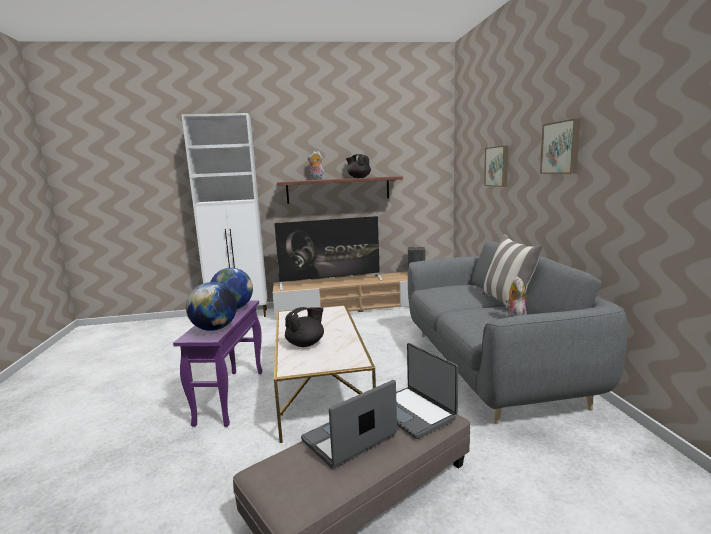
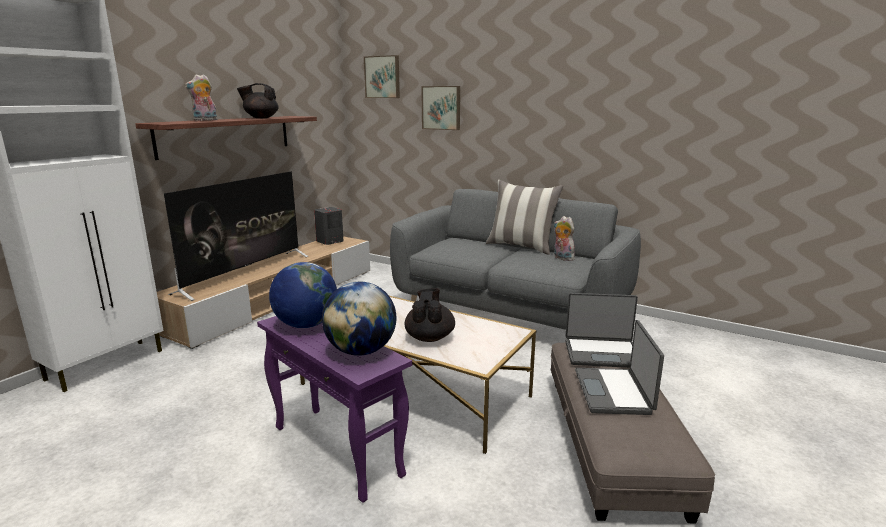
camera: 50 degrees left, 5 degrees up
(561, 147) = (545, 93): picture -> picture (383, 77)

